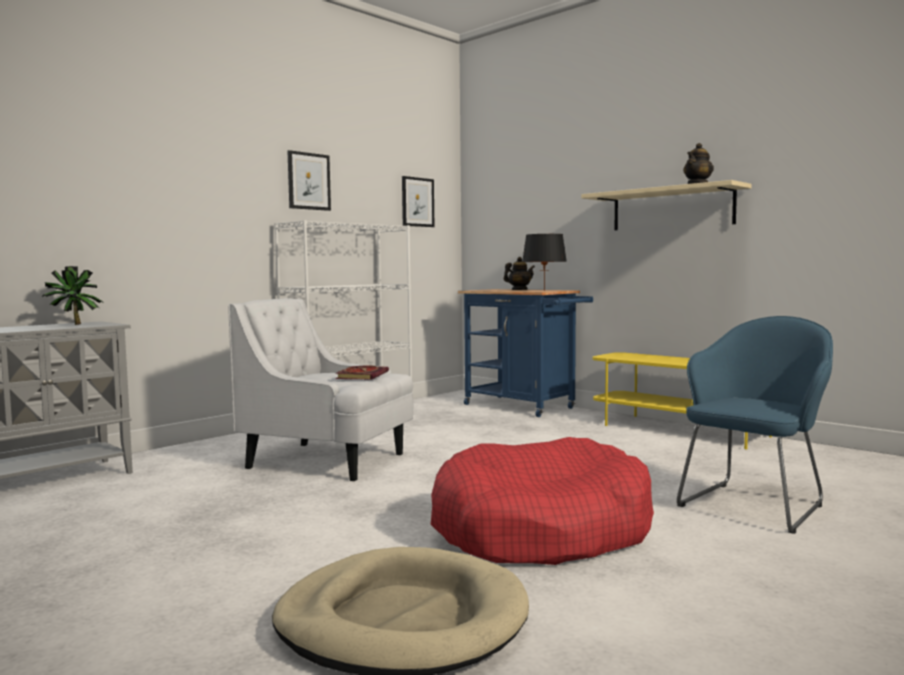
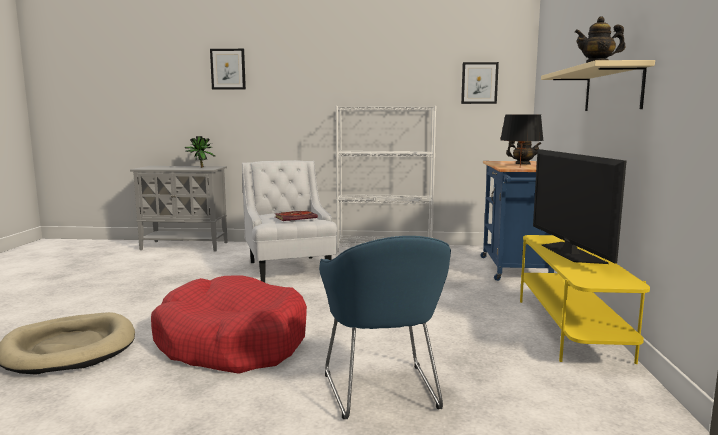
camera: 50 degrees right, 5 degrees up
(308, 181) = (370, 74): picture -> picture (228, 69)
(673, 360) = (570, 253): none -> television
(755, 504) = (383, 394): blue armchair -> blue armchair turned 75 degrees clockwise

